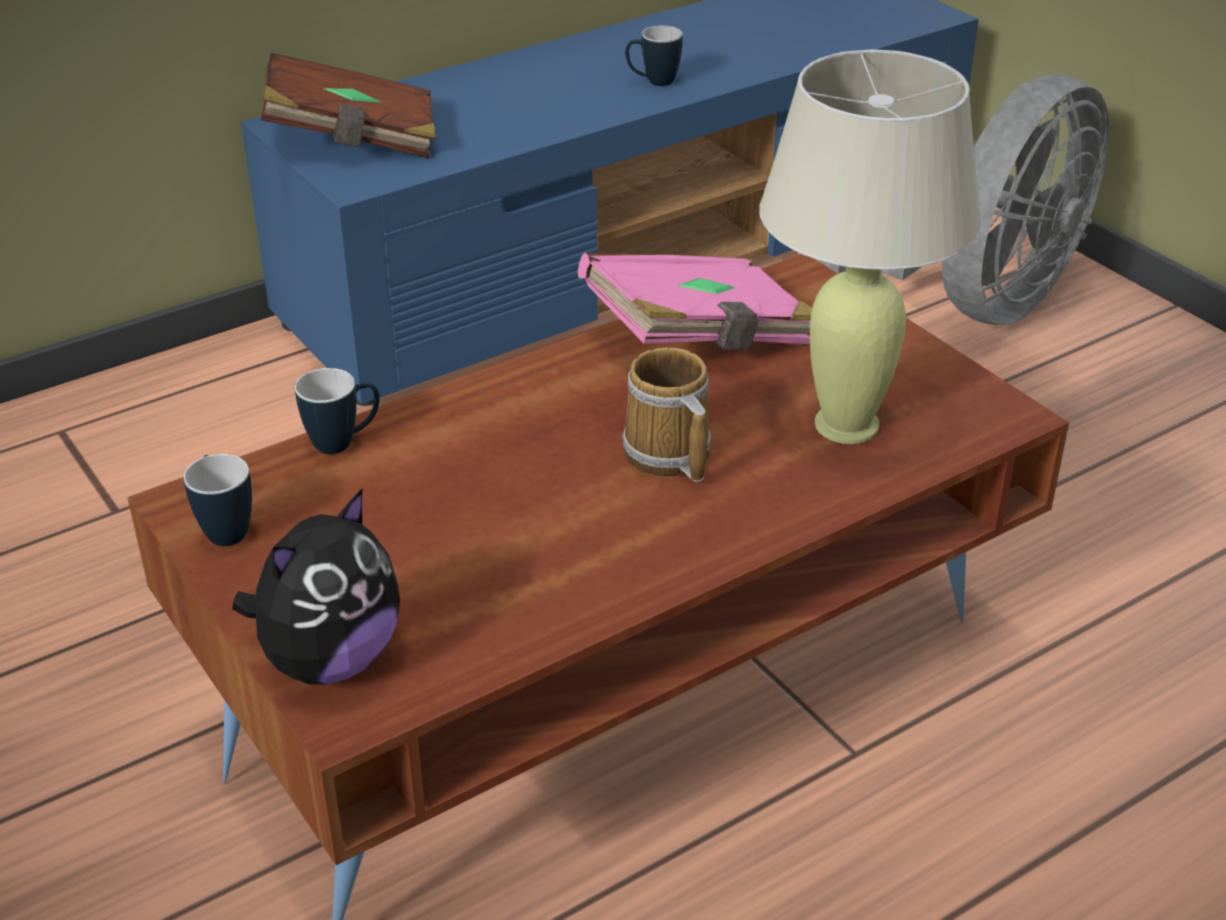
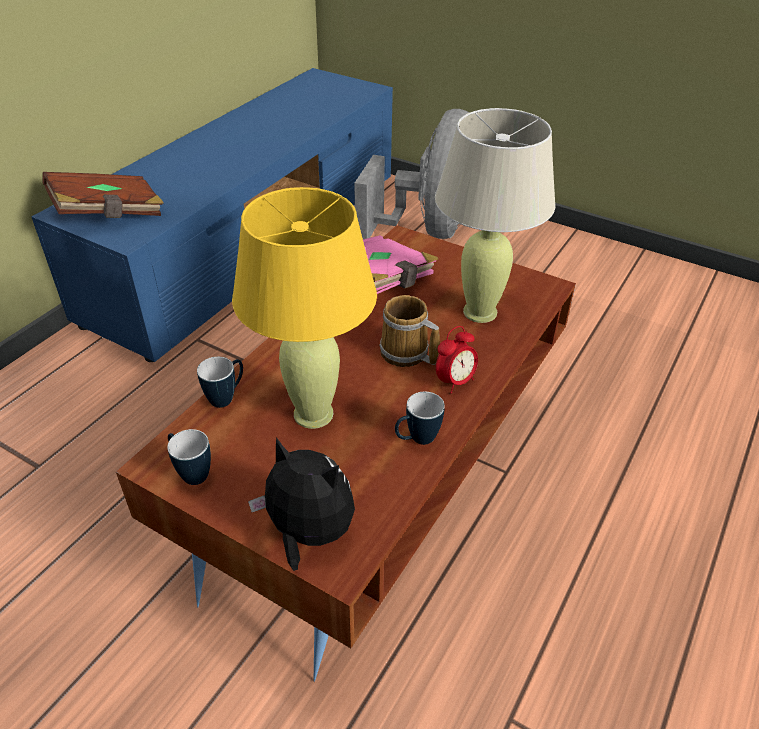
camera: 25 degrees left, 5 degrees up
(329, 660) = (308, 534): plush toy -> plush toy turned 75 degrees counterclockwise
(455, 501) = (313, 413): none -> yellow table lamp
(653, 82) = (256, 148): mug -> mug (416, 440)
(718, 519) = (455, 381): none -> alarm clock

